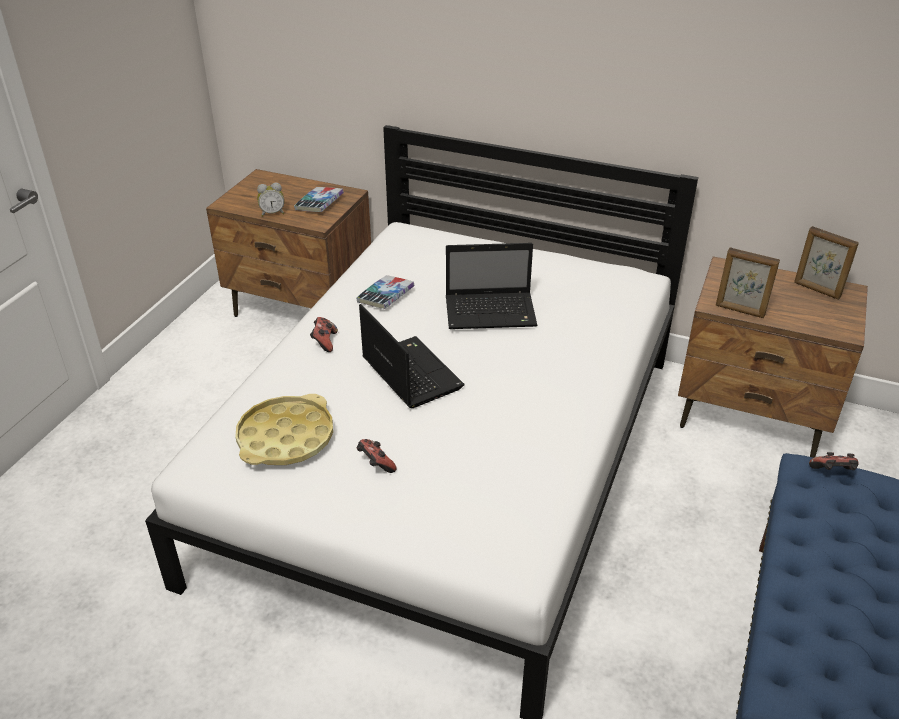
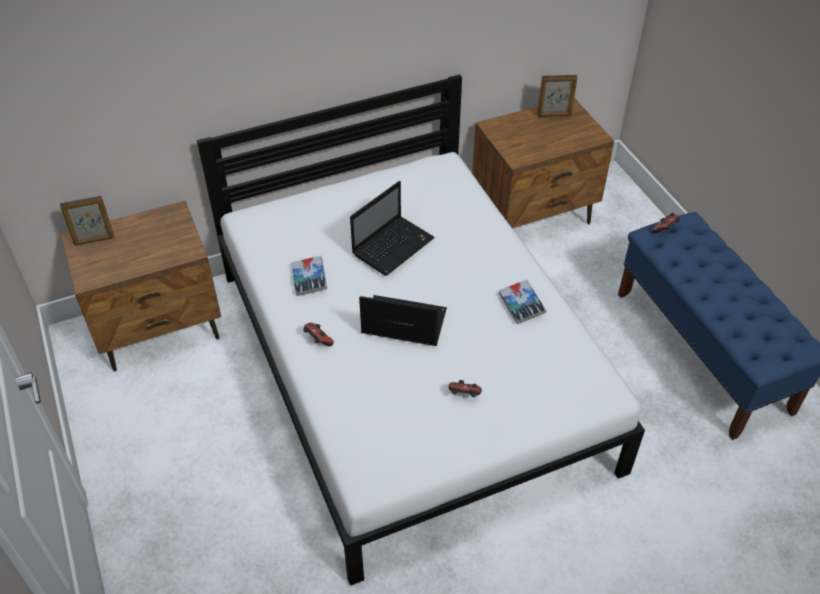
camera: 45 degrees left, 10 degrees up
(272, 213) = (140, 265): alarm clock -> none
(285, 437) = (391, 421): yellow tray -> none
(319, 204) = (166, 234): book -> book (521, 305)
(740, 311) = (534, 155): picture frame -> picture frame (94, 240)

